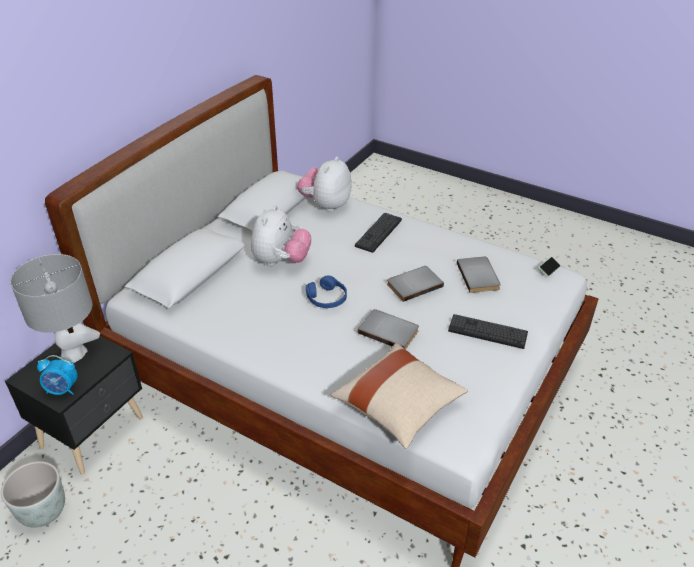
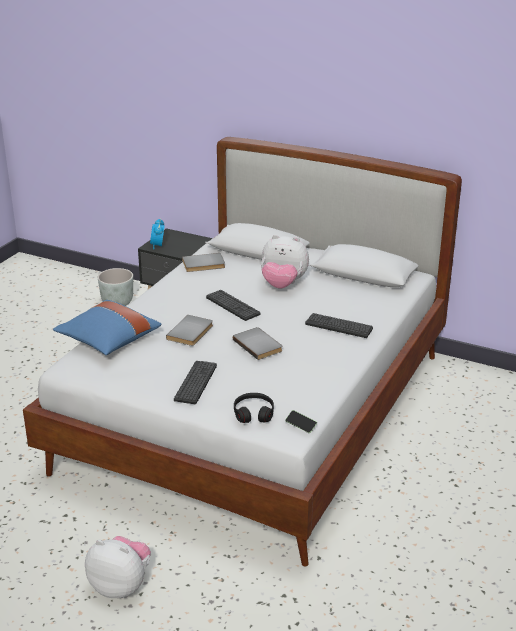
camera: 85 degrees right, 10 degrees down
(74, 354) = (192, 243): grey table lamp -> none
(326, 205) = (379, 298): plush toy -> plush toy (121, 586)
(327, 298) = (232, 306): blue headphones -> keyboard
(399, 406) = (108, 341): beige pillow -> blue pillow
(479, 276) = (279, 380): grey book -> grey book (204, 265)
(537, 295) = (253, 413): none -> black headphones

